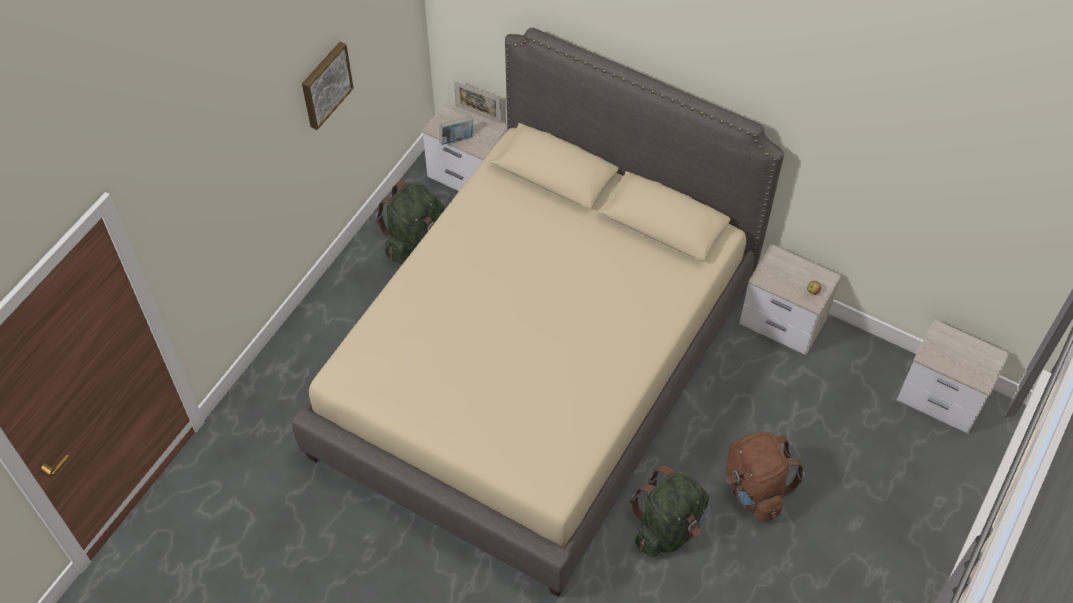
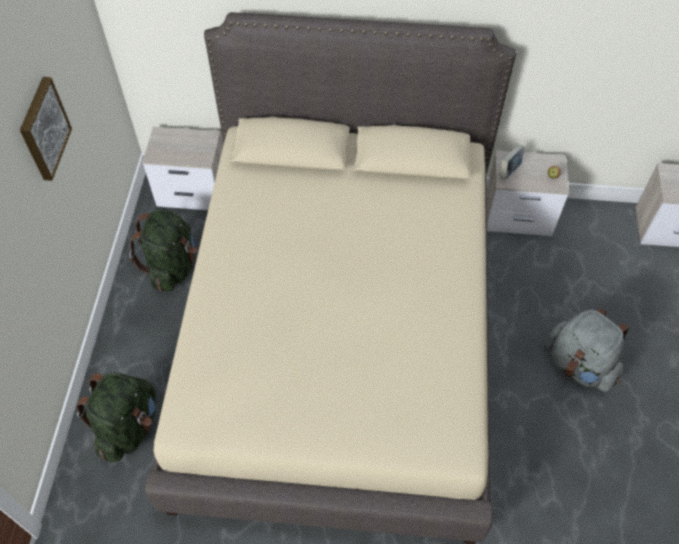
camera: 25 degrees left, 0 degrees up
(456, 139) = (178, 159): book -> book (509, 170)
(478, 114) = (187, 131): picture frame -> none
(668, 527) = (530, 431): green backpack -> green backpack (128, 426)
(755, 489) = (579, 365): brown backpack -> grey backpack

